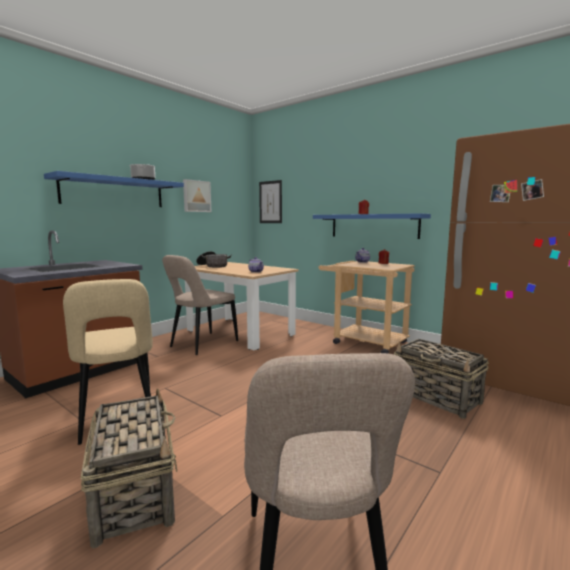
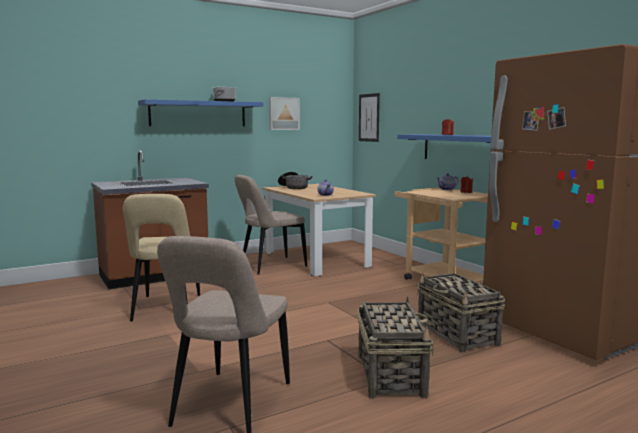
camera: 20 degrees right, 0 degrees up
(134, 492) = (151, 350): basket -> basket (390, 374)

